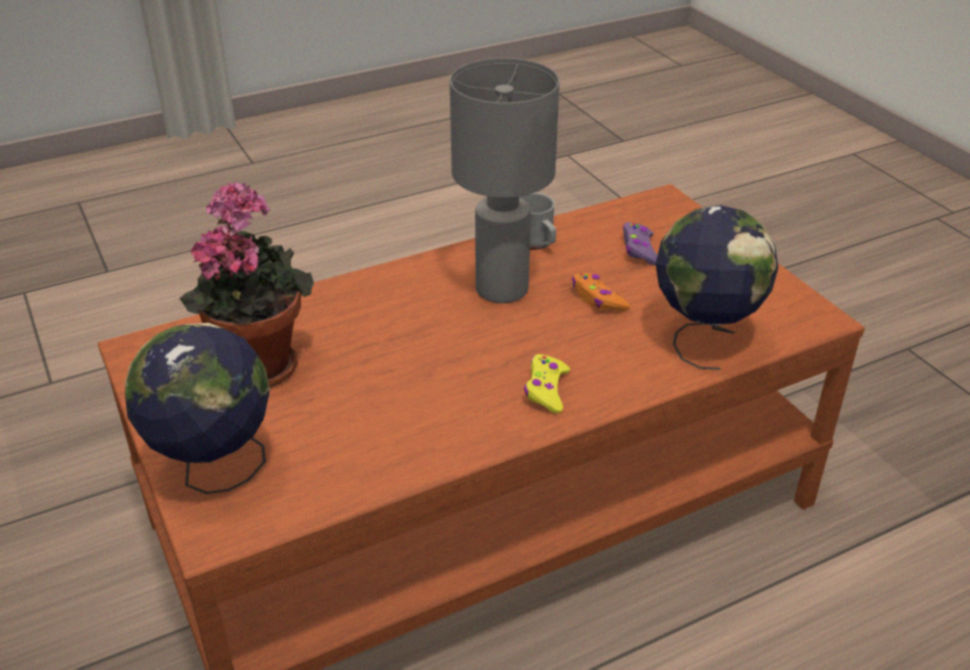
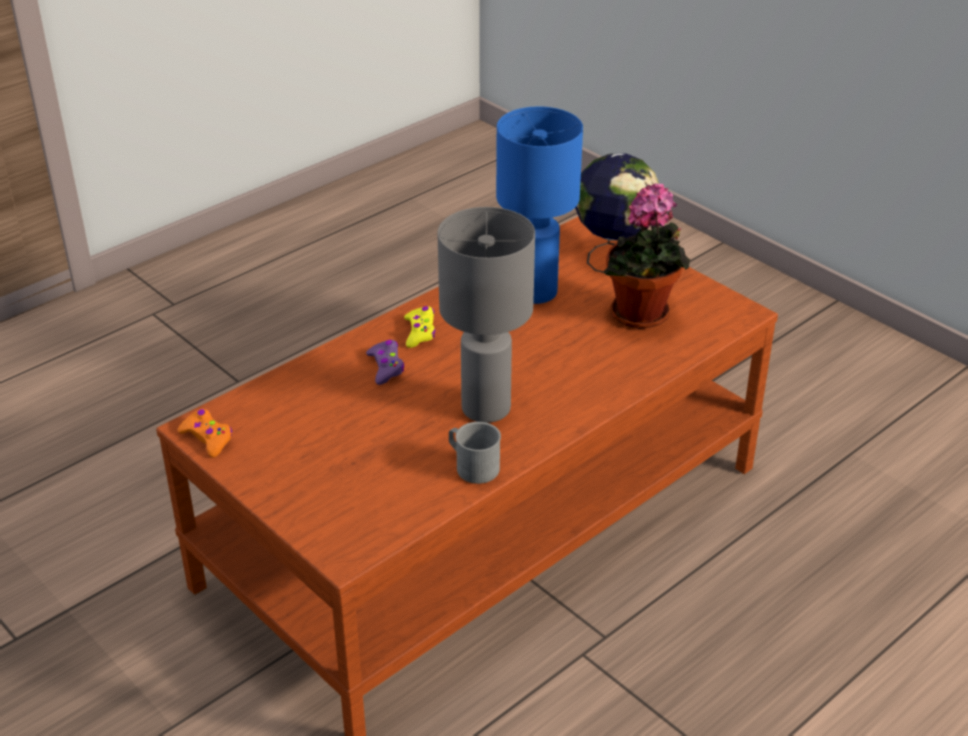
camera: 165 degrees right, 0 degrees up
(371, 422) = (534, 293): none -> blue table lamp
(598, 299) = (396, 413): orange game controller -> orange game controller (207, 438)
(639, 250) = (365, 475): purple game controller -> purple game controller (386, 367)
(704, 338) = (299, 391): globe -> none

